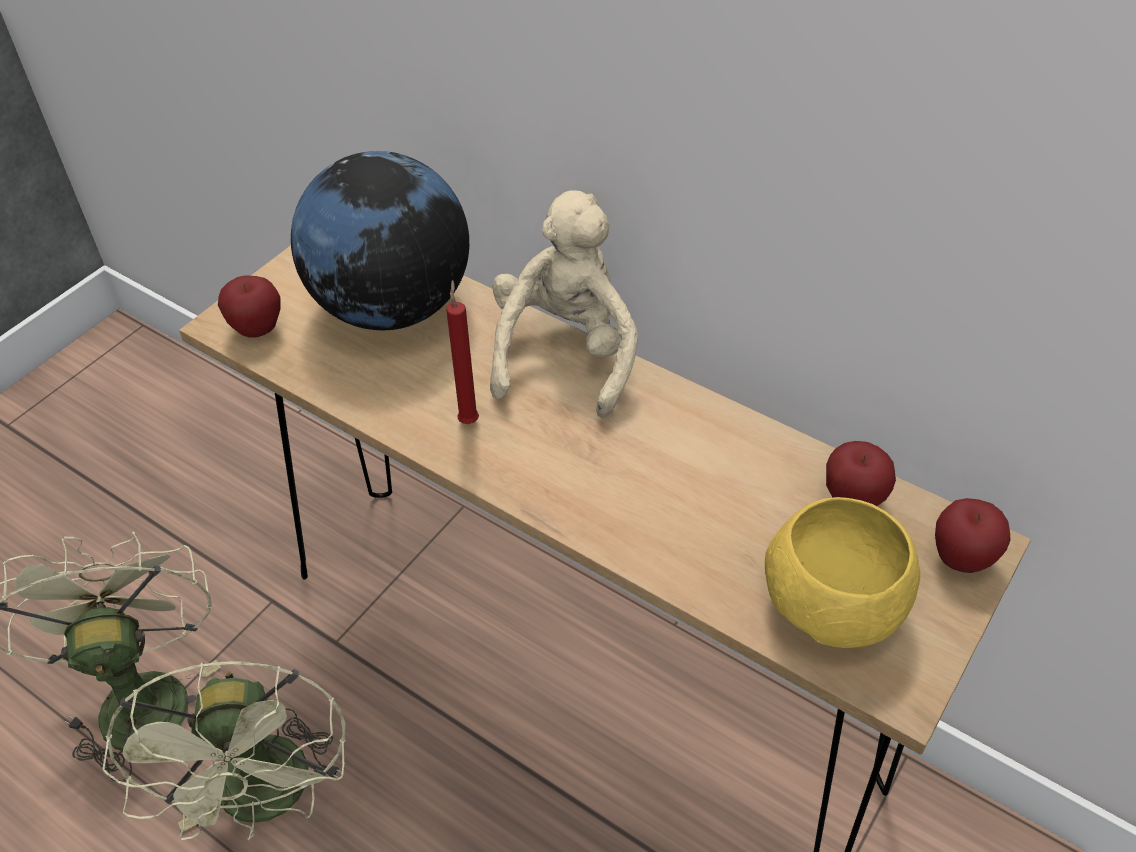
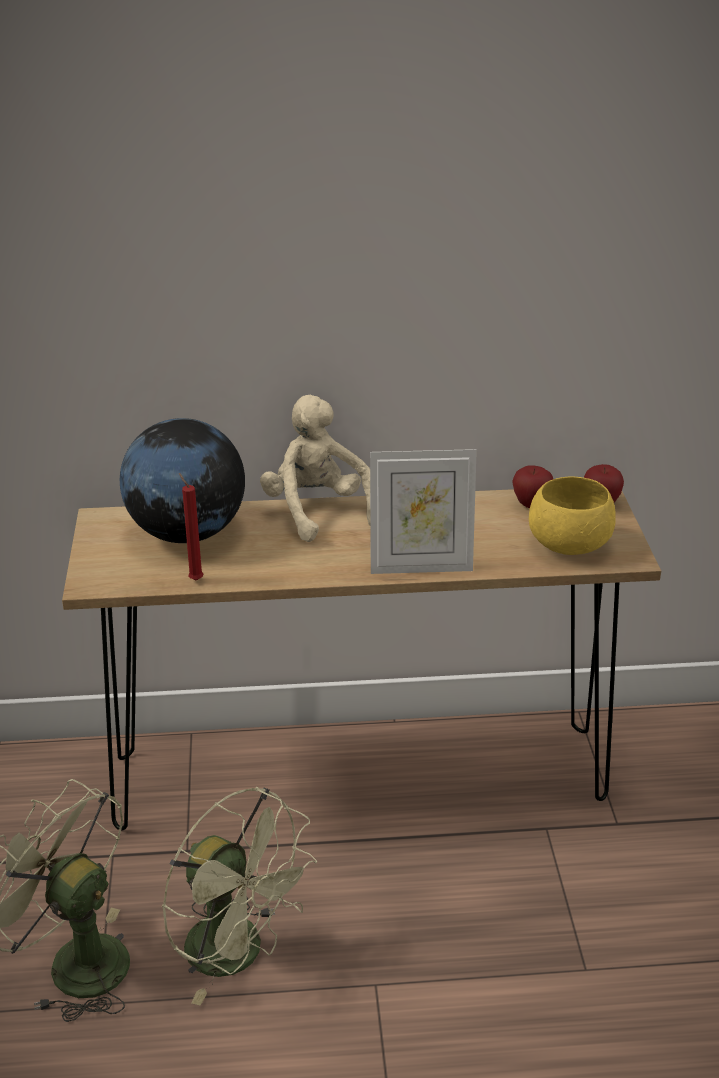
camera: 40 degrees left, 15 degrees down
(257, 329) = (116, 577): apple -> none
(468, 419) = (304, 559): red candle -> red candle (194, 579)
(590, 516) = (420, 566): none -> picture frame

